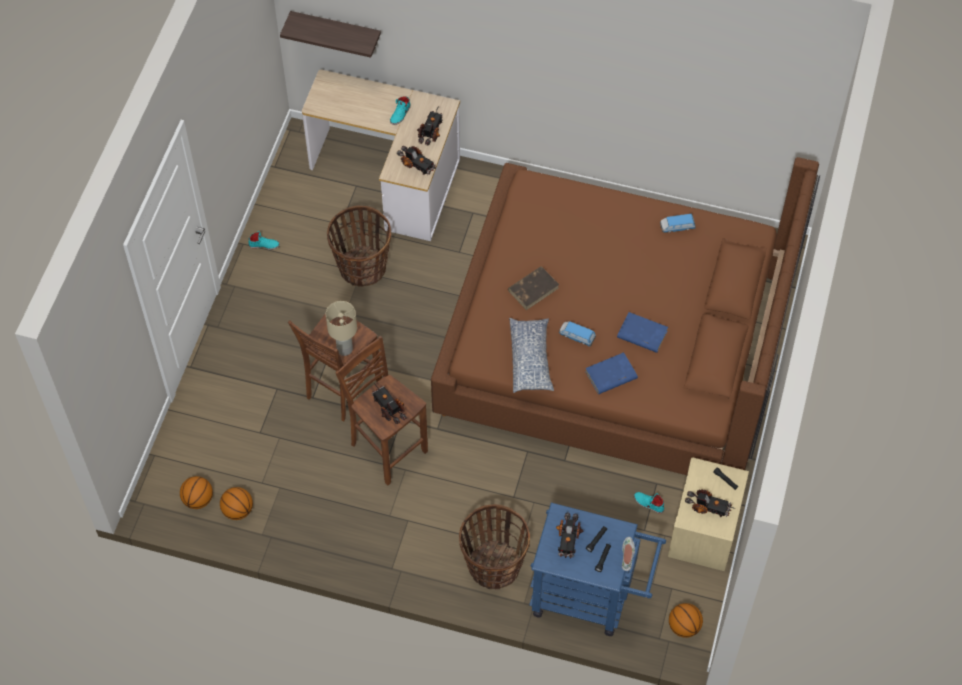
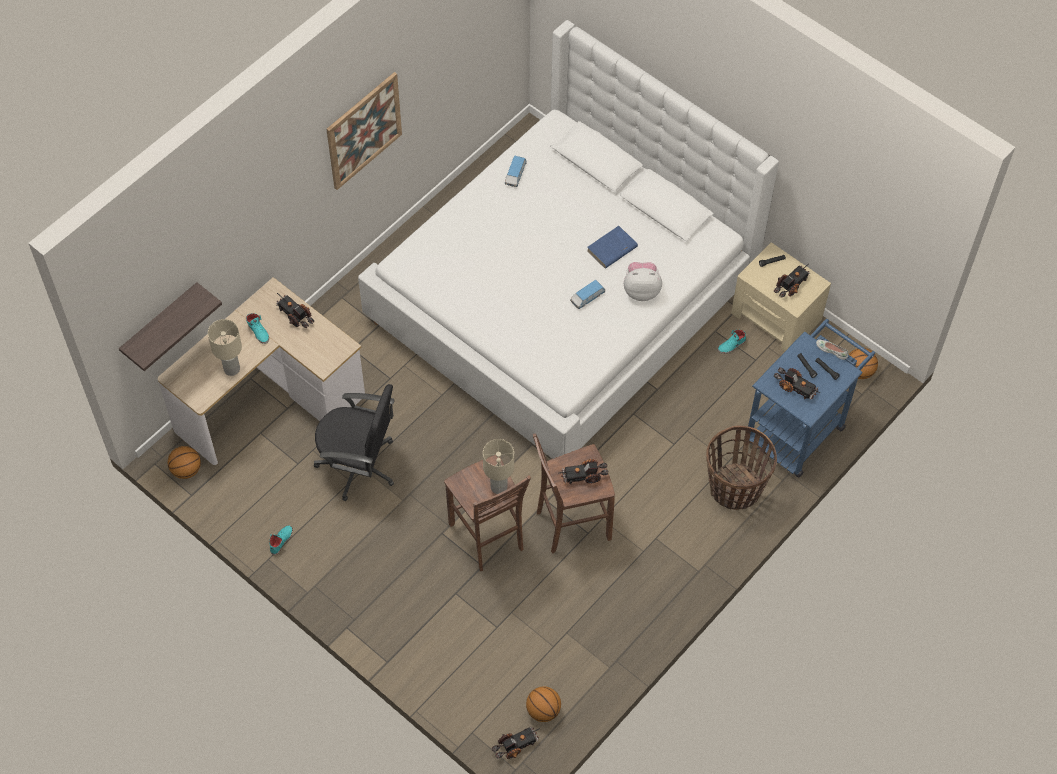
camera: 65 degrees left, 0 degrees up
(238, 510) = (573, 679): basketball -> basketball (186, 470)
(355, 113) = (232, 368): none -> beige table lamp
(362, 267) = (359, 465): basket -> black office chair
(416, 164) = (326, 342): toy truck -> toy truck (516, 746)
(531, 359) = (592, 342): pillow -> none
(533, 289) = (519, 309): brown book -> none
(595, 69) = (364, 130): none -> picture
(610, 375) = (641, 290): blue book -> plush toy
(616, 347) = (563, 300): brown bed -> white bed

